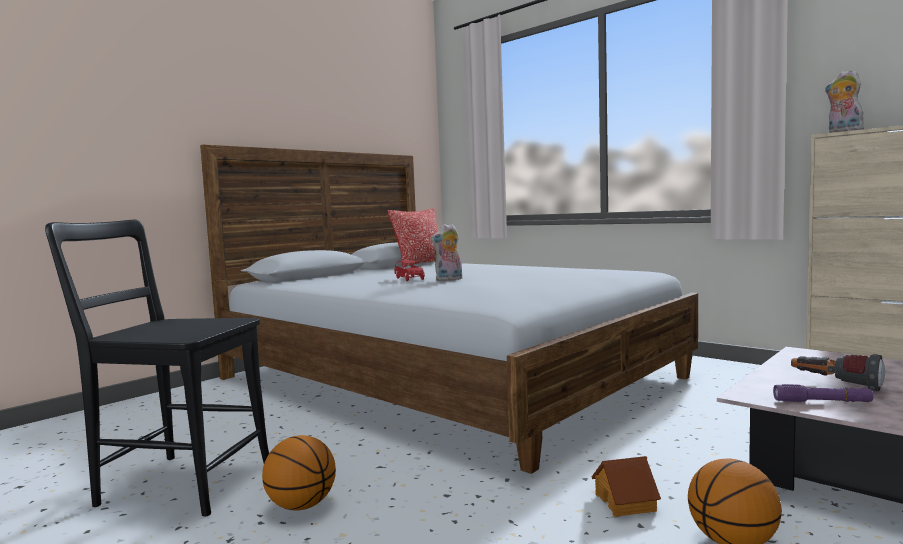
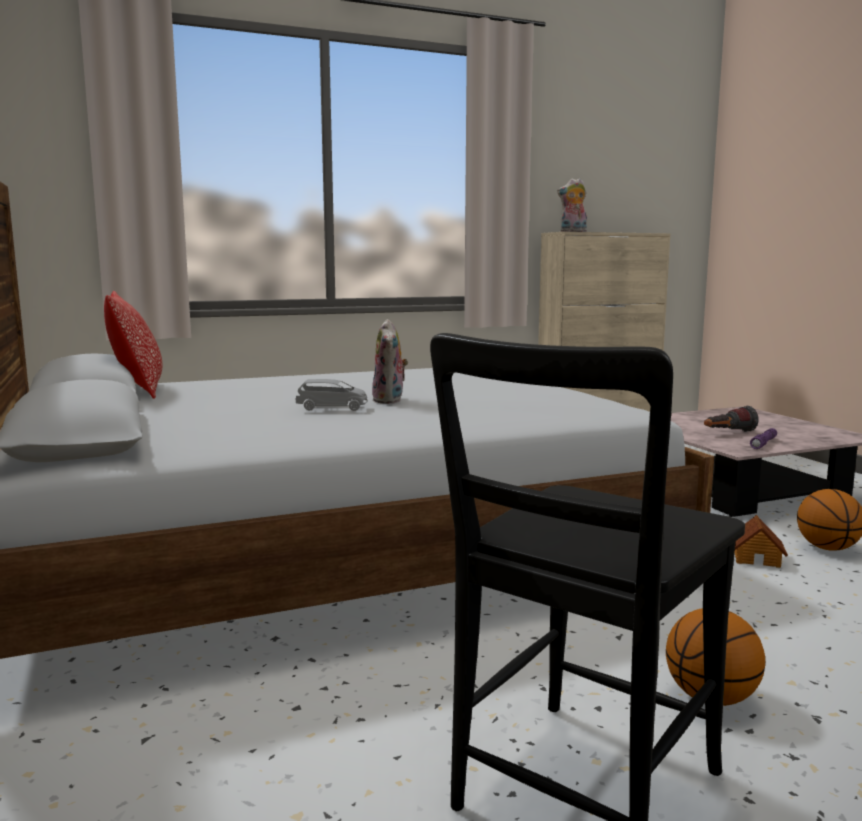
camera: 65 degrees left, 5 degrees up
(409, 279) = (332, 408): red toy car -> grey toy car

